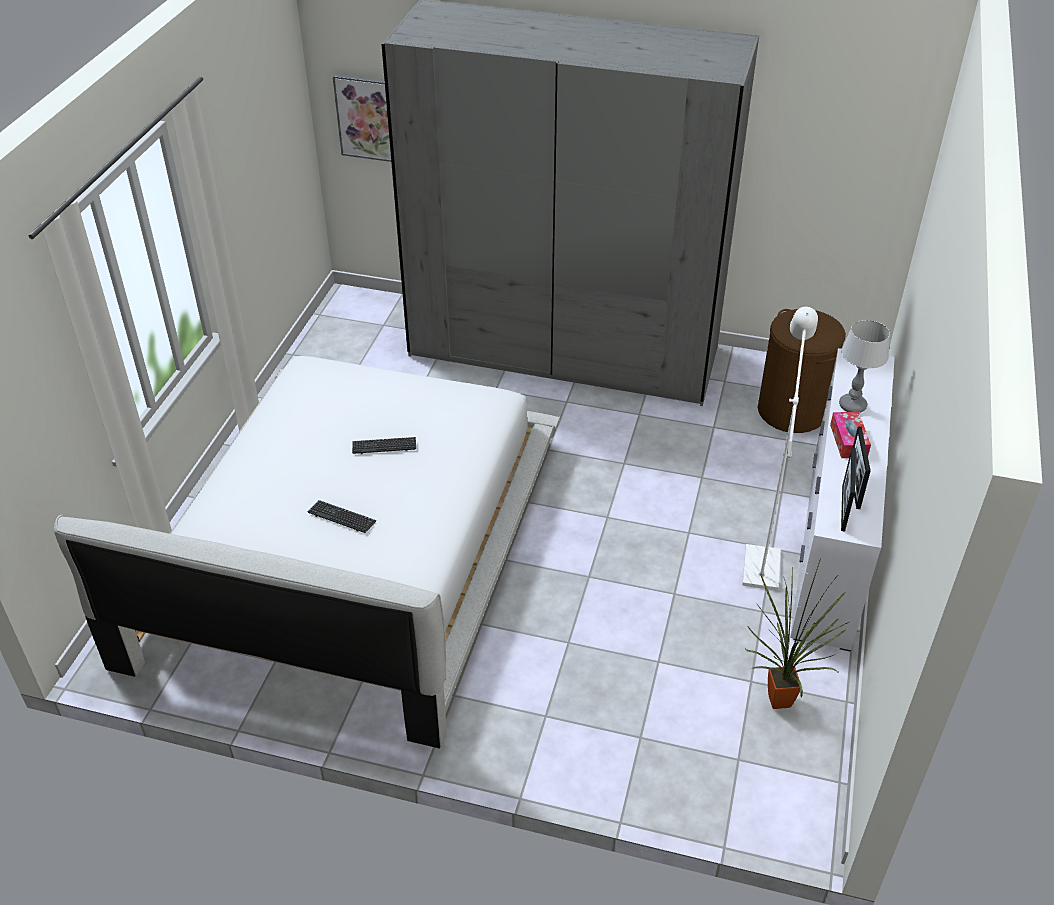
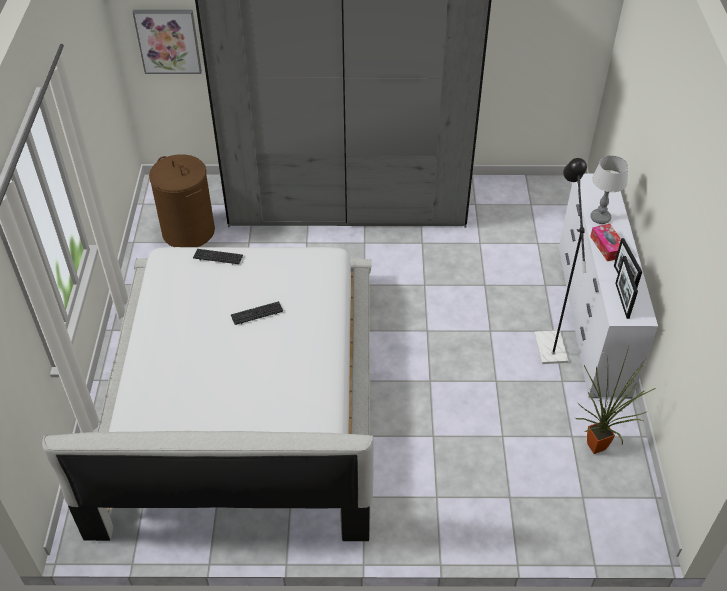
camera: 15 degrees left, 5 degrees up
(342, 517) = (246, 380): keyboard -> keyboard (218, 257)
(761, 560) = (548, 341): white floor lamp -> black floor lamp
(792, 411) = (531, 220): brown laundry basket -> brown laundry basket (189, 231)

